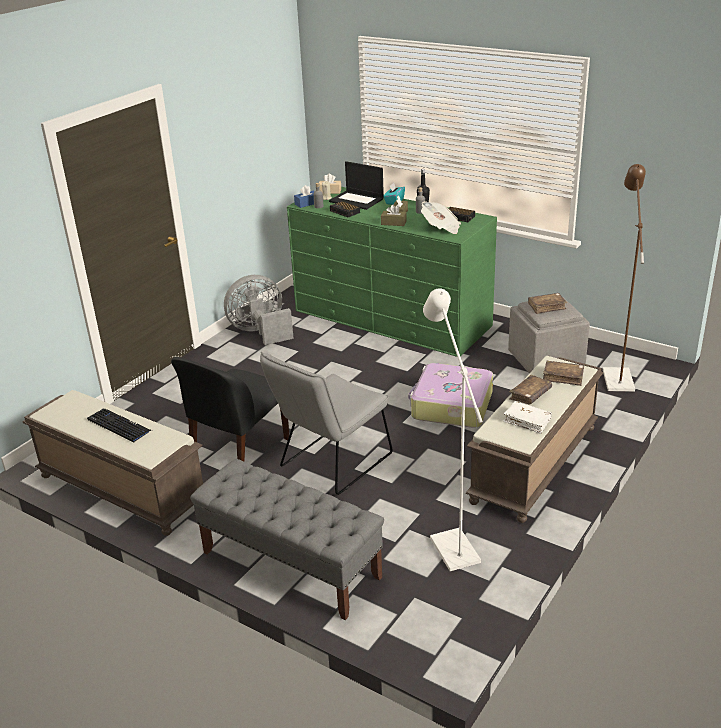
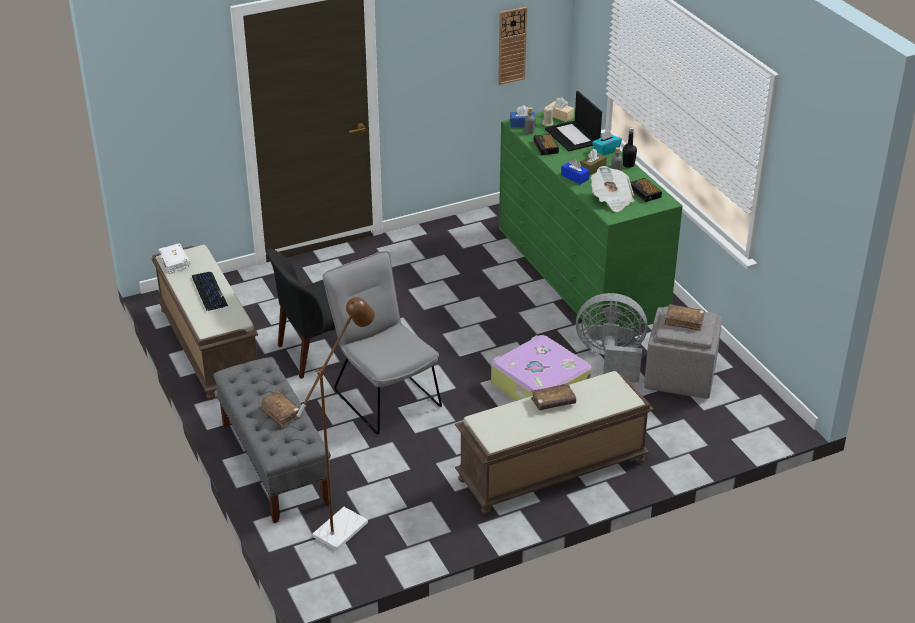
camera: 30 degrees right, 5 degrees up
(260, 332) = (445, 240): grey fan -> grey fan (611, 359)
(268, 141) = (512, 45): none -> wall clock
(331, 464) = (383, 394): grey chair -> grey chair turned 75 degrees clockwise
(393, 223) = (575, 177): brown tissue box -> blue tissue box
(450, 543) = (408, 504): white floor lamp -> none
(527, 421) = (521, 424): white book -> white book (175, 262)
(563, 377) = (603, 398): brown book -> brown book (281, 413)
(616, 376) = (731, 421): brown floor lamp -> brown floor lamp (346, 523)

